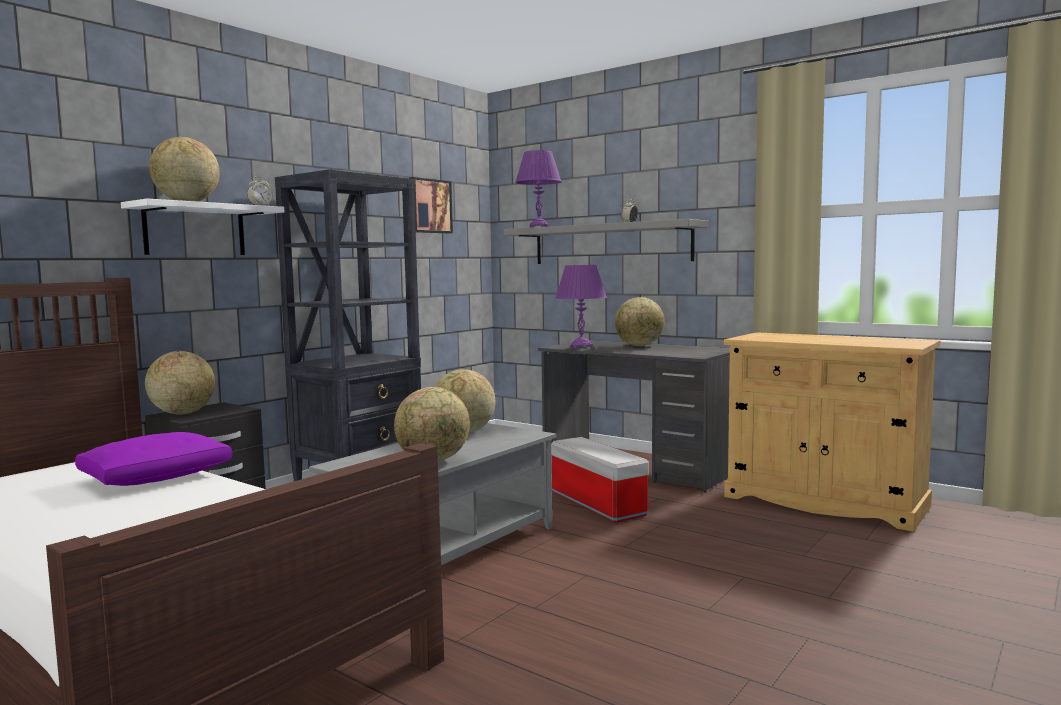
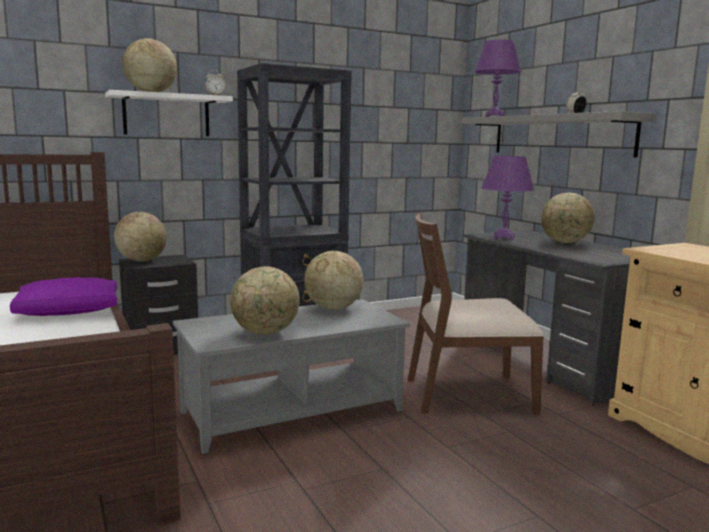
camera: 25 degrees right, 5 degrees up
(429, 206) = (395, 95): picture -> none
(596, 503) = (467, 394): storage box -> brown chair

